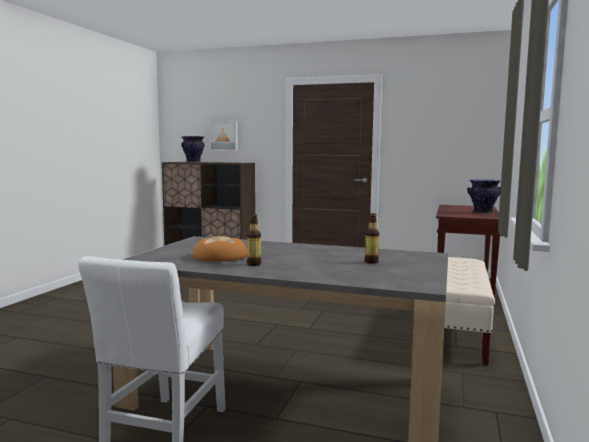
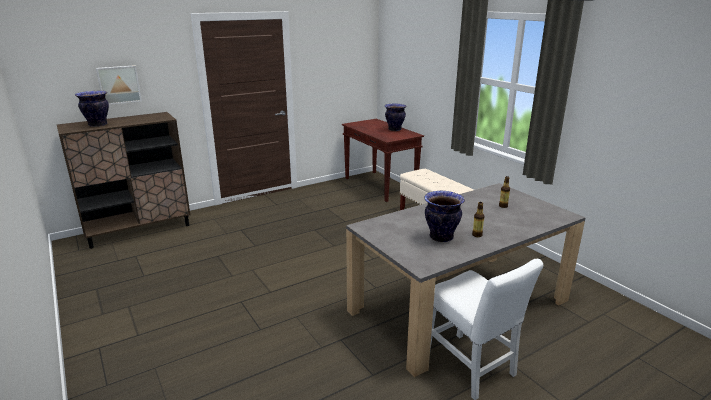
camera: 50 degrees left, 15 degrees up
(220, 256) = (440, 237): bread -> vase

